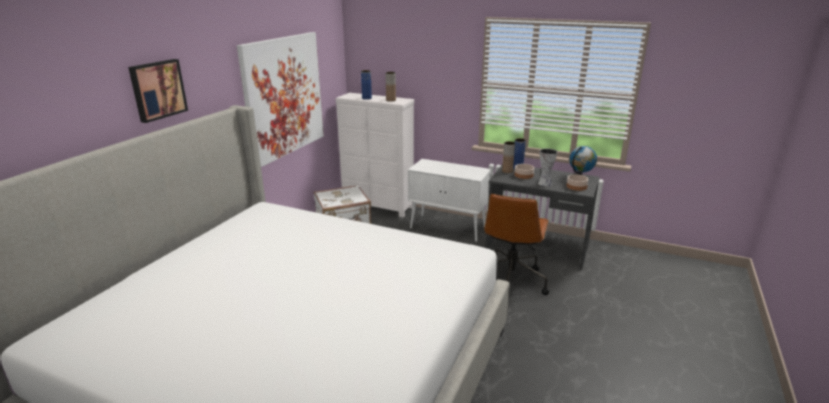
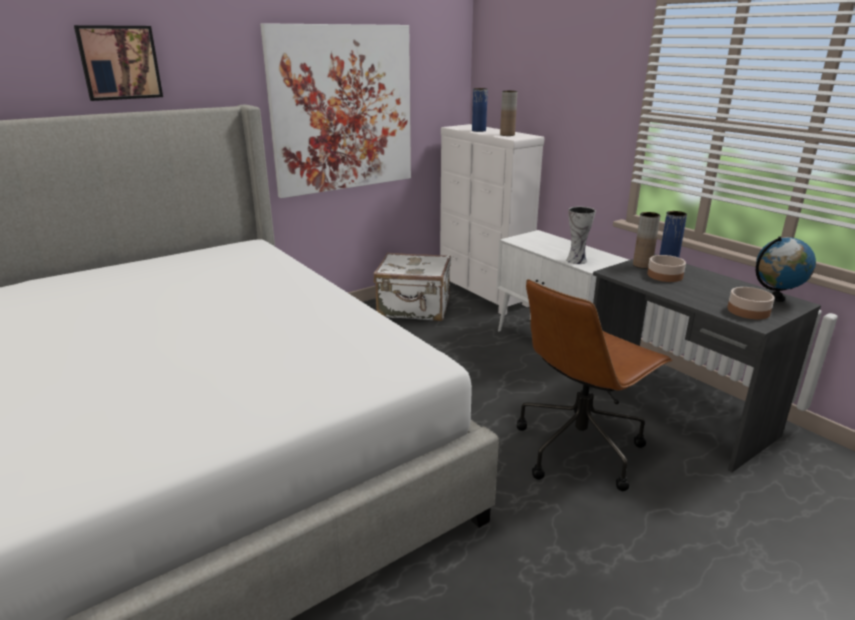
camera: 30 degrees right, 0 degrees up
(544, 183) = (689, 294): vase -> vase (577, 260)

